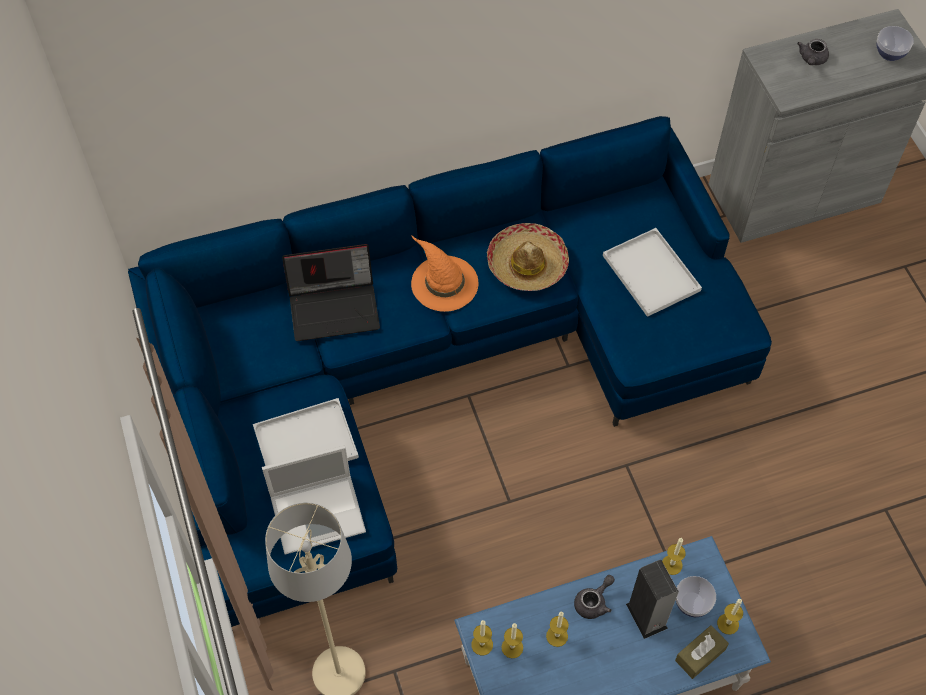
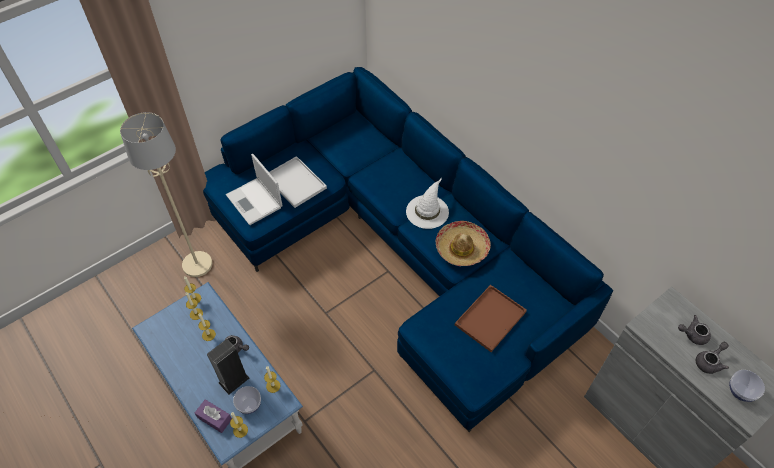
camera: 70 degrees right, 5 degrees down
(335, 307) = (386, 167): laptop -> none
(443, 282) = (427, 211): orange hat -> white hat
(653, 274) = (490, 319): white tray -> brown tray
(700, 655) = (214, 418): brown tissue box -> purple tissue box
(849, 61) = (709, 362): none -> grey teapot

